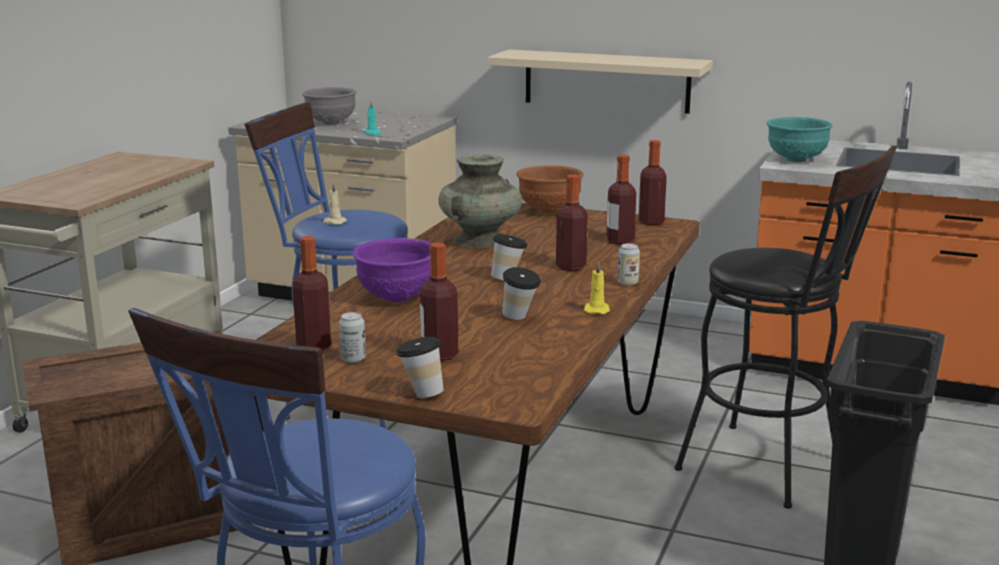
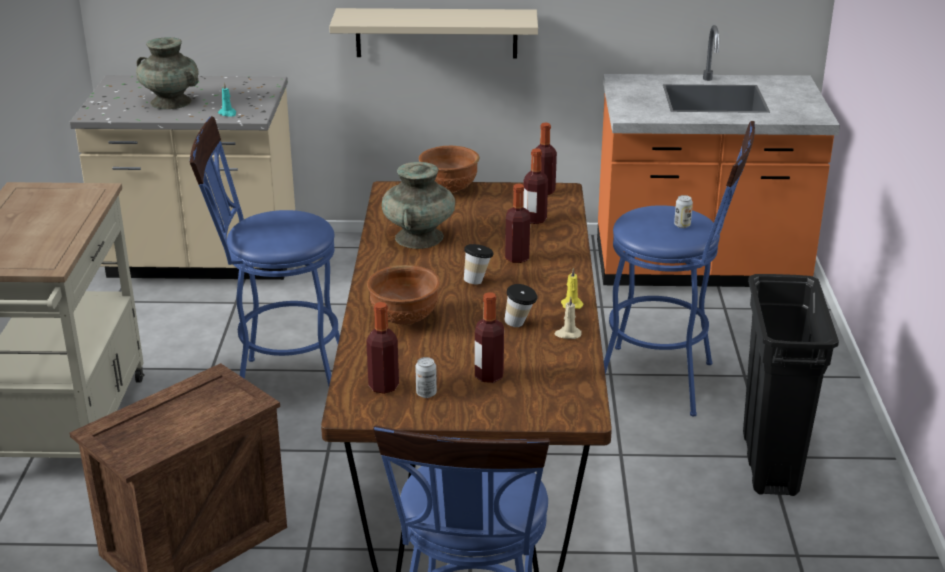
camera: 20 degrees left, 10 degrees up
(330, 123) = (170, 102): grey bowl -> turquoise vase
(334, 222) = (270, 234): beige candle -> beige candle (567, 334)
(396, 298) = (404, 319): purple bowl -> brown bowl
(421, 393) = (506, 418): cup -> none
(627, 283) = (574, 269): can -> can (682, 225)
(772, 468) = (666, 382): black stool -> blue stool
(795, 159) = (635, 107): turquoise bowl -> none

